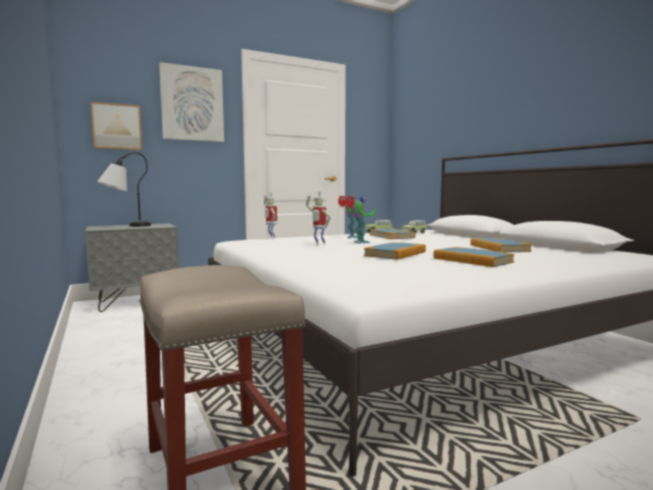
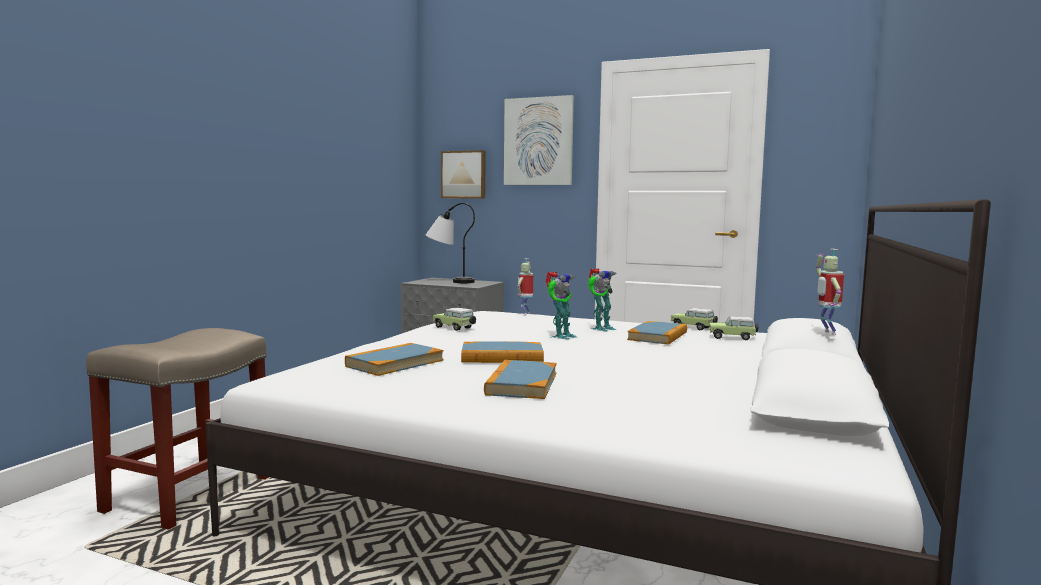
camera: 50 degrees right, 0 degrees up
(281, 248) = (455, 328): none -> toy car
(319, 244) = (502, 330): toy robot -> toy robot (826, 333)
(499, 248) = (677, 382): book -> book (395, 363)

